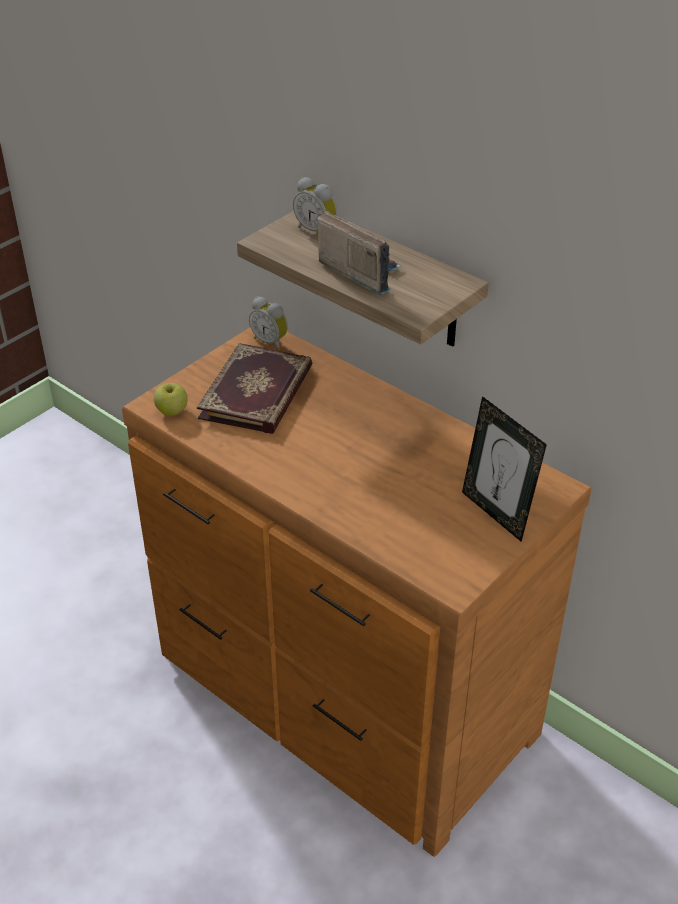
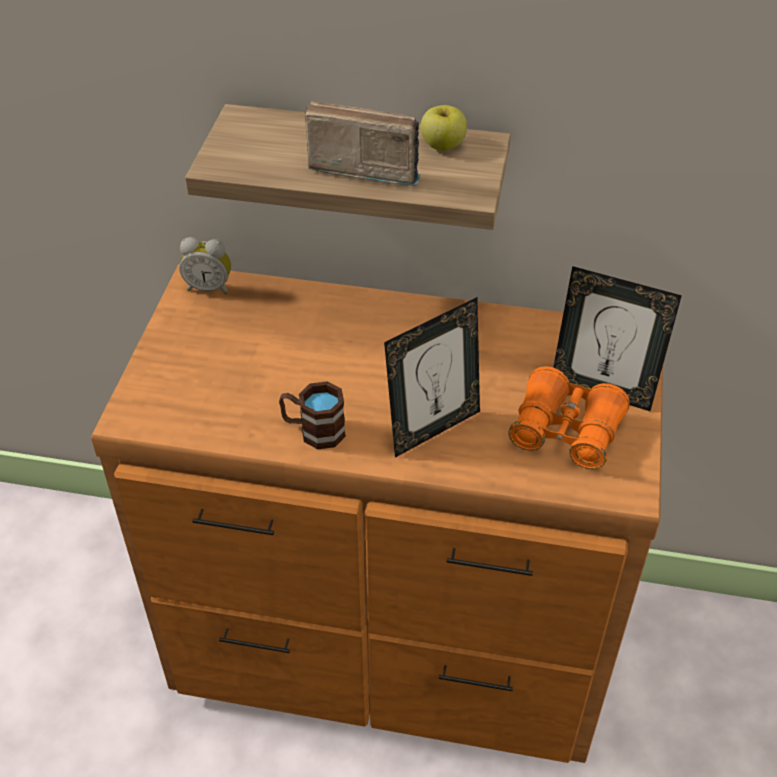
camera: 30 degrees left, 5 degrees up
(172, 411) = (159, 416): apple -> apple (442, 145)
(258, 393) = (244, 354): book -> none
(264, 458) = (313, 430): none -> brown mug
(317, 230) = (269, 133): alarm clock -> none
(346, 489) = (433, 428): none -> picture frame
(442, 529) = (566, 431): none -> orange binoculars

